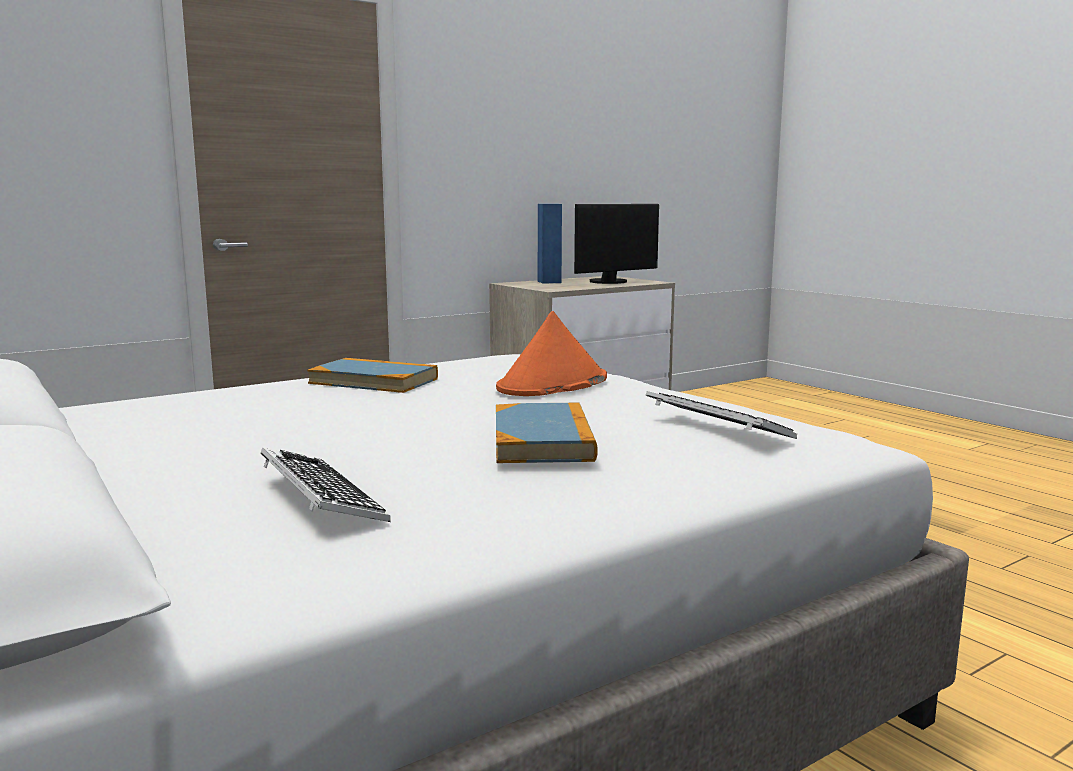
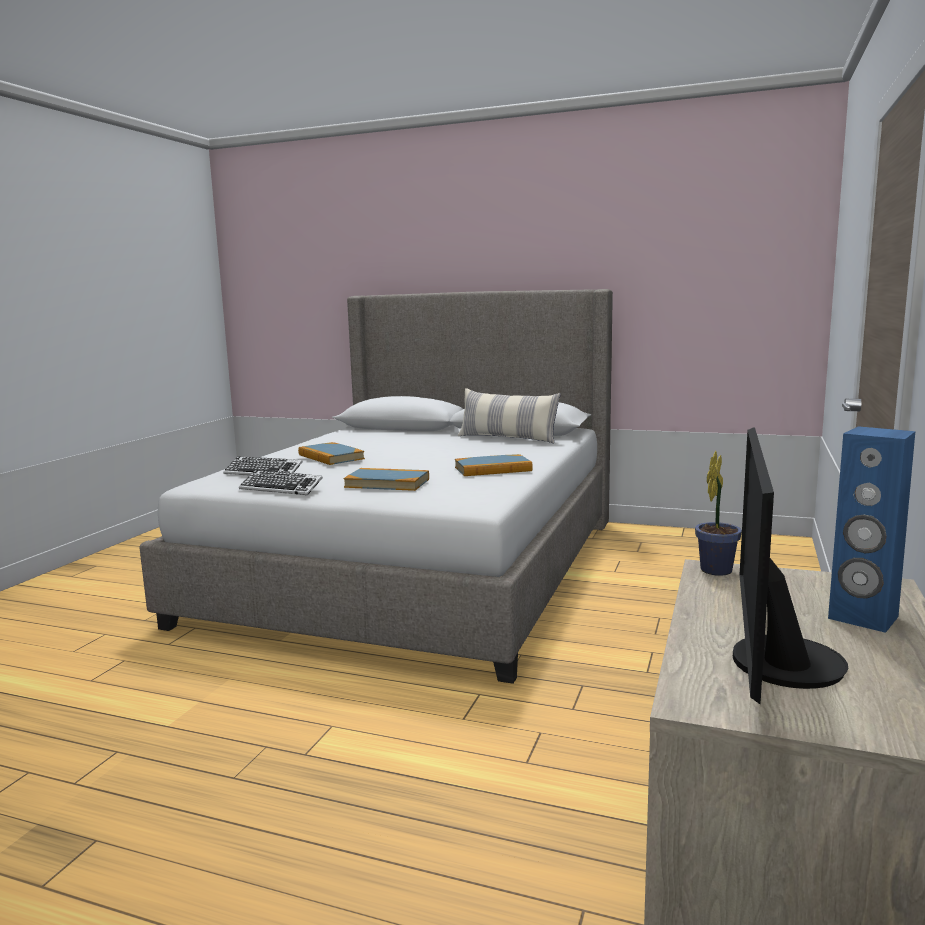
camera: 145 degrees right, 0 degrees up
(92, 433) = (507, 438): none -> pillow
(320, 498) = (370, 441): keyboard -> keyboard (281, 488)
(549, 289) = (717, 569): none -> potted plant
(552, 384) = (387, 483): orange hat -> book

